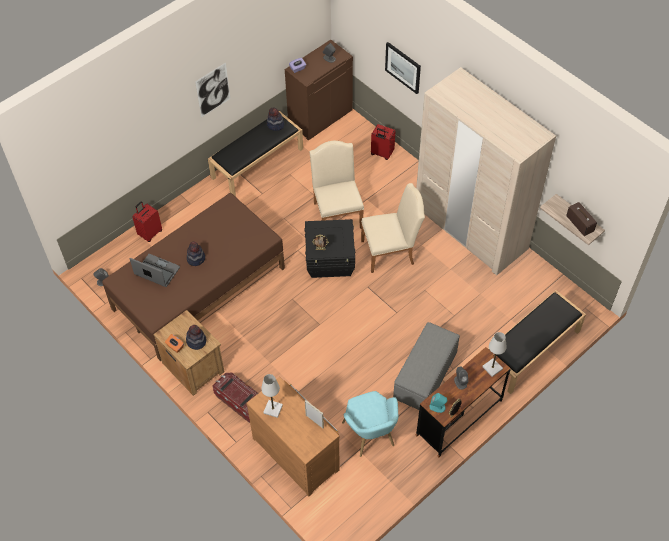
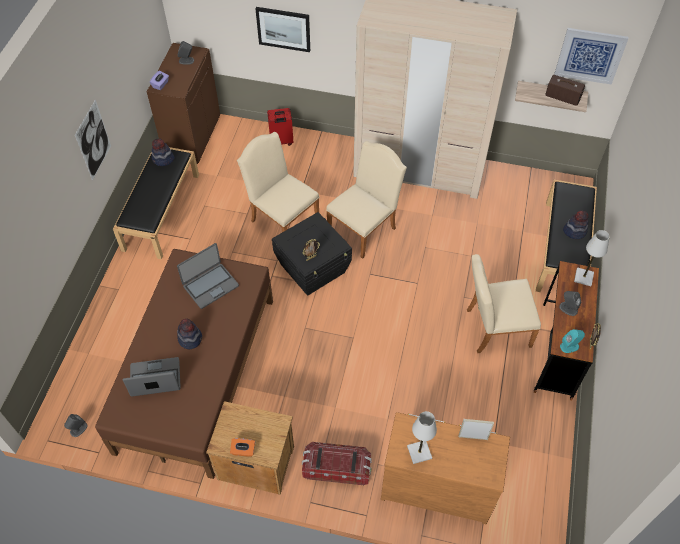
camera: 35 degrees left, 0 degrees up
(150, 233) = (95, 345): red suitcase -> none
(196, 341) = (263, 429): hat -> hat (574, 231)
(234, 230) = (210, 285): none -> laptop
(370, 437) = (494, 421): turquoise armchair -> none
(425, 375) = (493, 328): grey ottoman -> beige chair
(606, 200) = (590, 55): none -> picture

